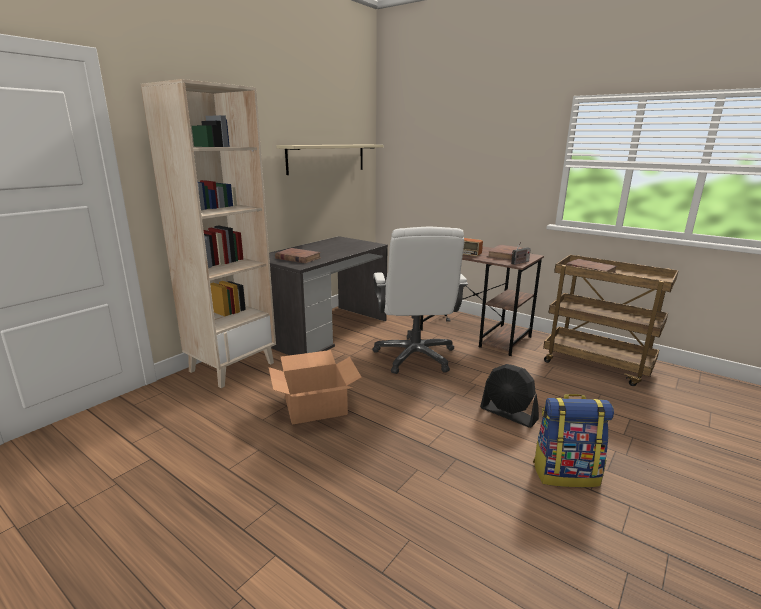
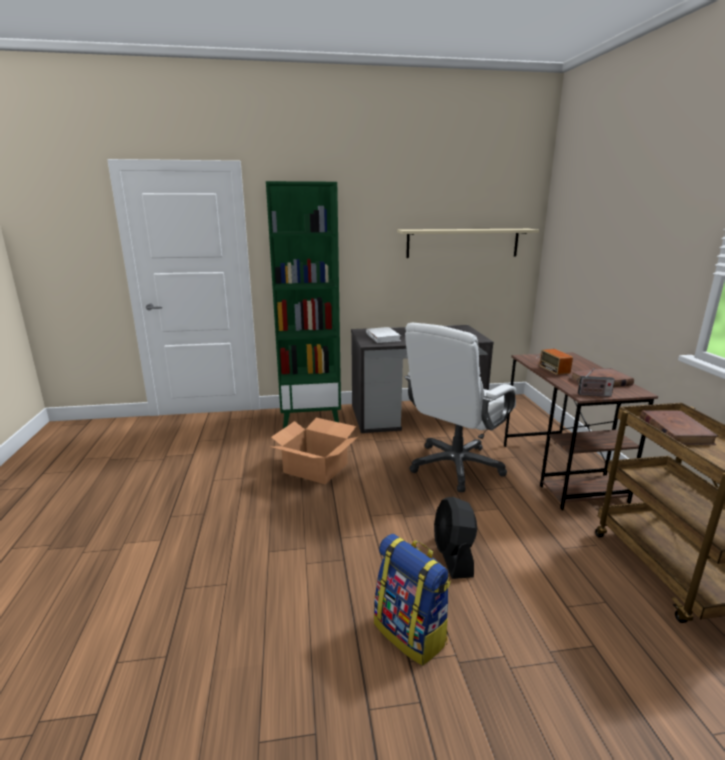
camera: 45 degrees right, 0 degrees up
(232, 366) = (311, 417): beige bookcase -> green bookcase
(298, 258) = (383, 337): brown book -> white book

